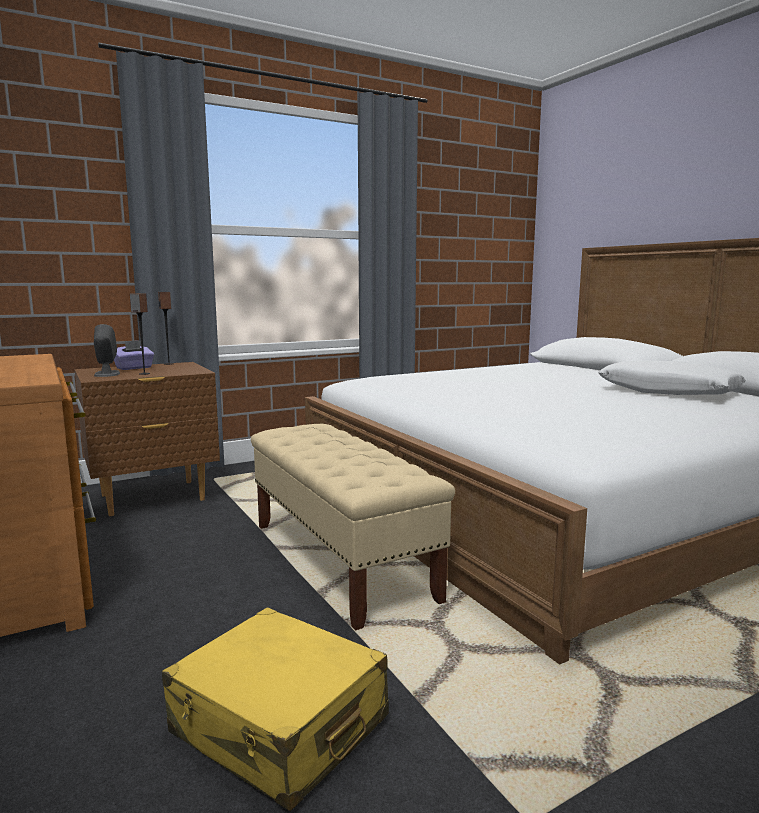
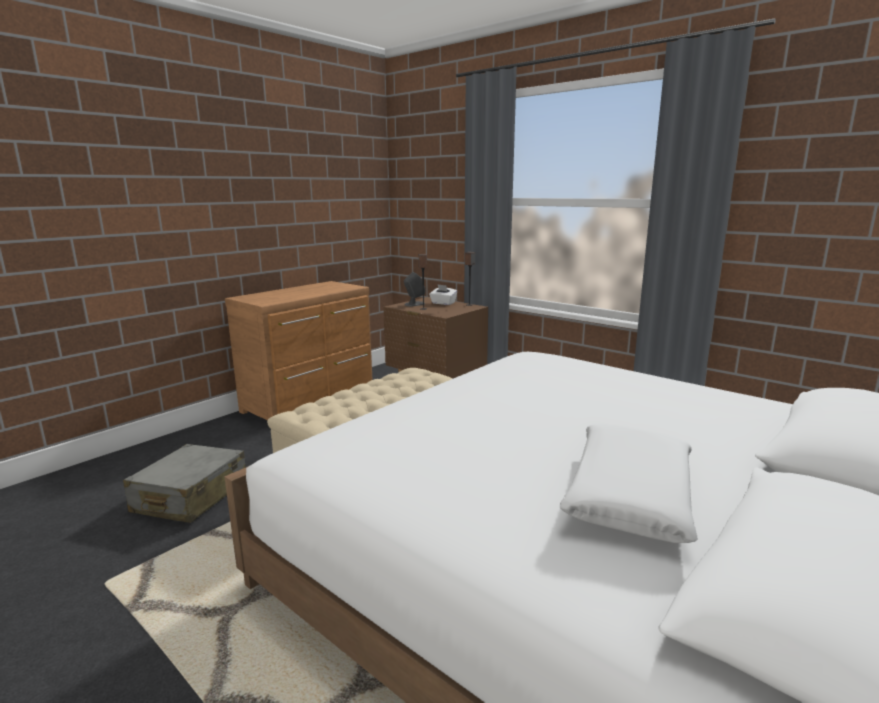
camera: 70 degrees right, 5 degrees up
(134, 368) = (443, 303): purple tissue box -> white tissue box
(279, 726) = (190, 497): yellow suitcase -> grey suitcase

